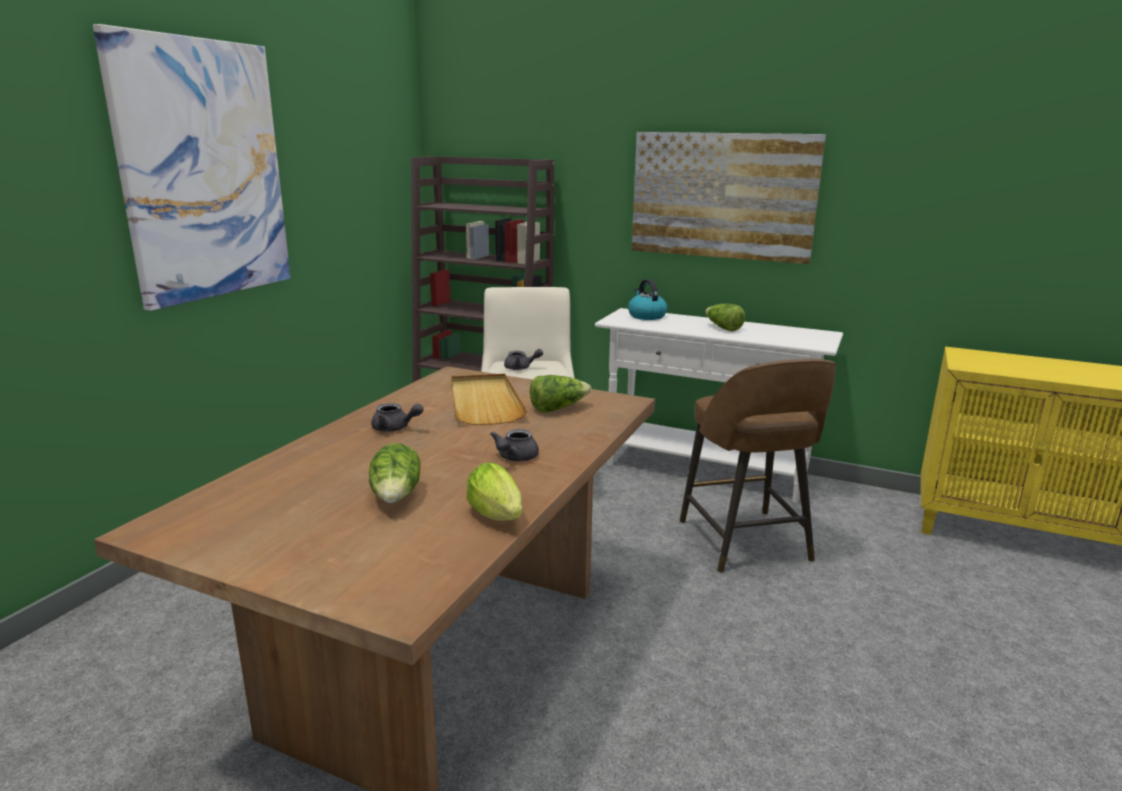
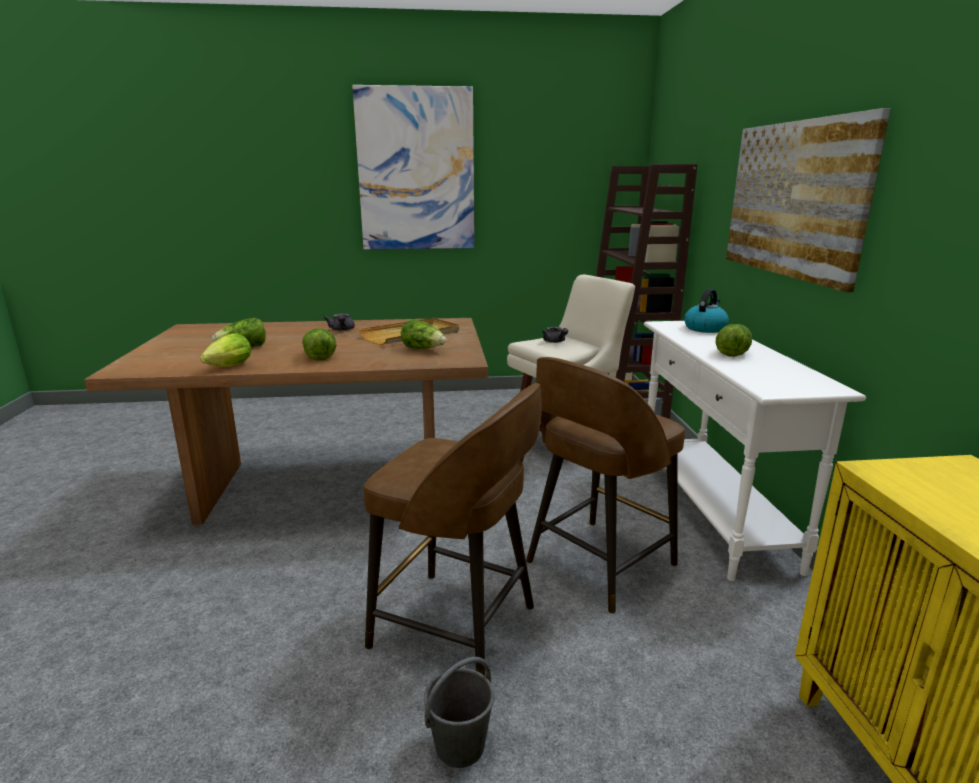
camera: 60 degrees right, 0 degrees up
(514, 458) = (319, 356): grey teapot -> lettuce
(800, 640) = (458, 628): none -> brown stool
(945, 682) = (459, 746): none -> grey bucket

